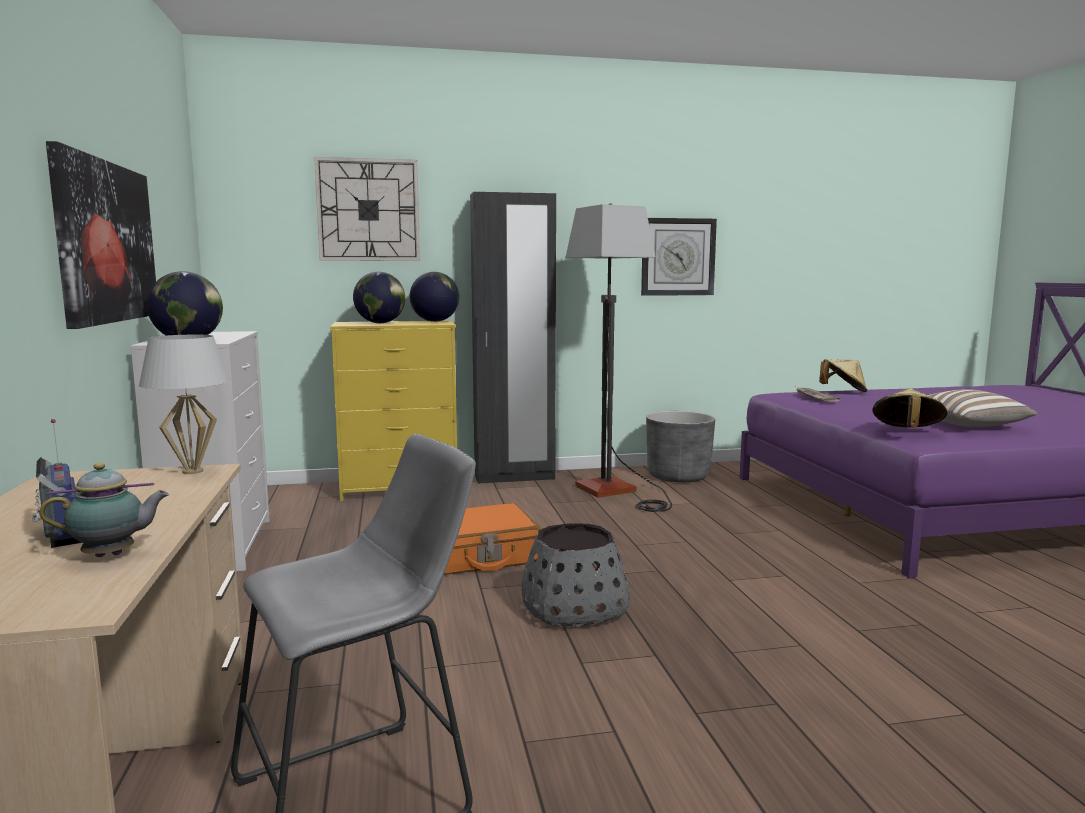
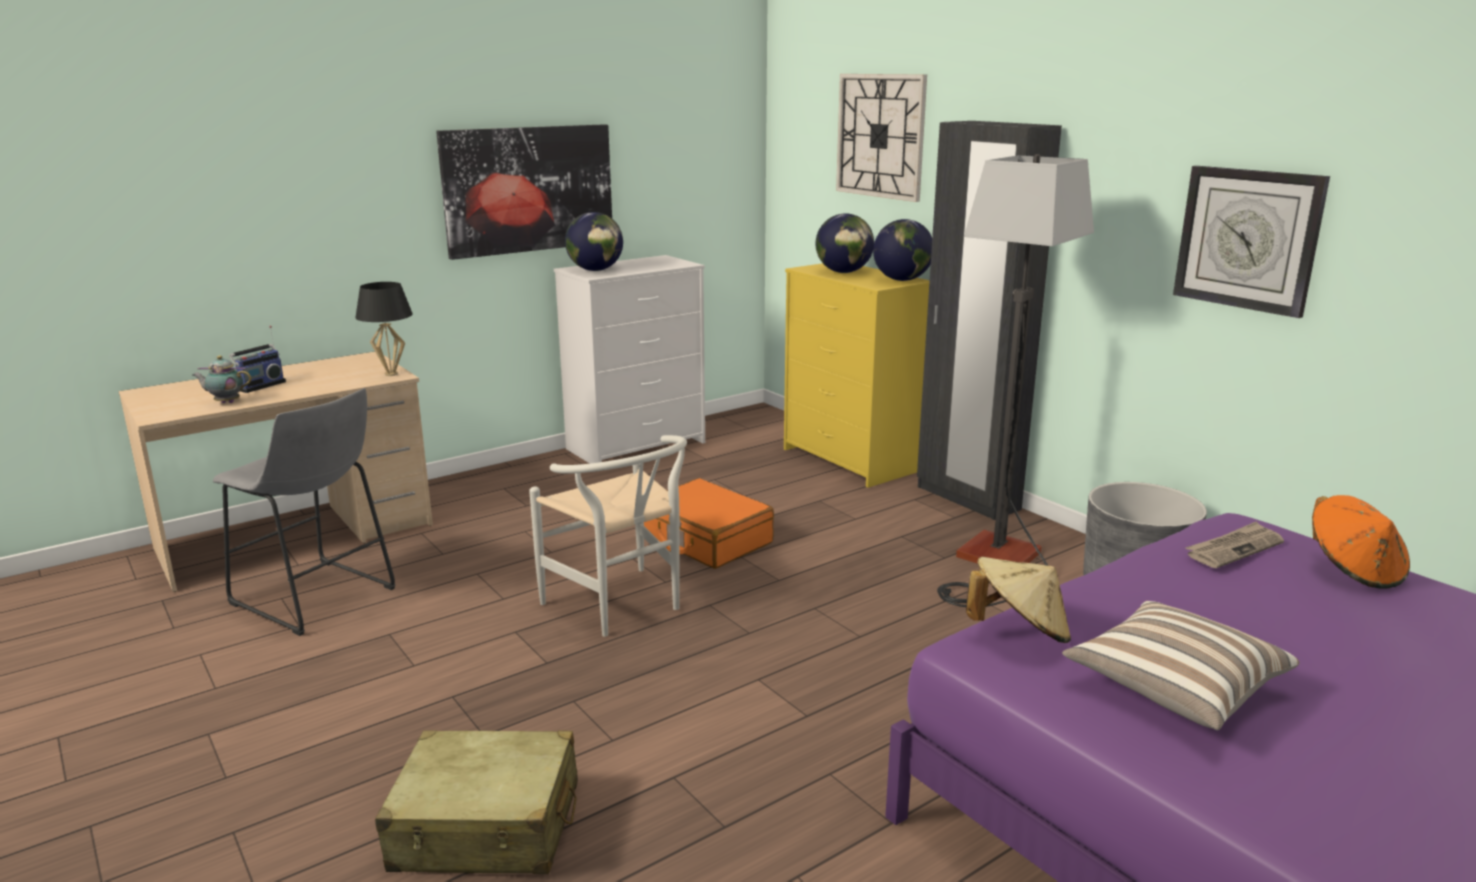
camera: 65 degrees right, 10 degrees up
(113, 555) = (226, 402): teapot -> teapot turned 135 degrees clockwise
(193, 471) = (391, 374): white table lamp -> black table lamp
(574, 607) = (621, 607): grey planter -> white chair
(843, 391) = (1353, 570): beige hat -> orange hat
(928, 718) = (487, 827): none -> beige suitcase

